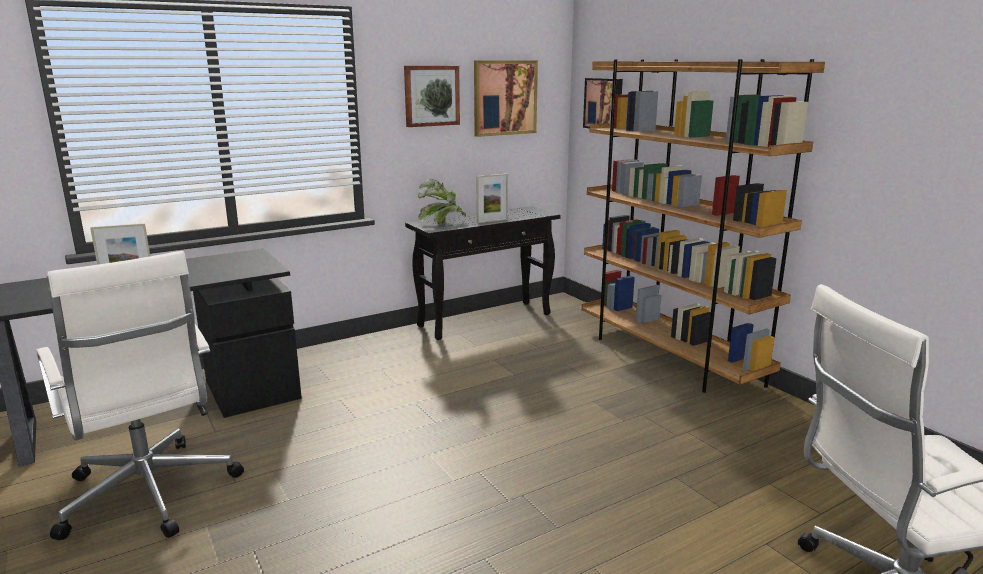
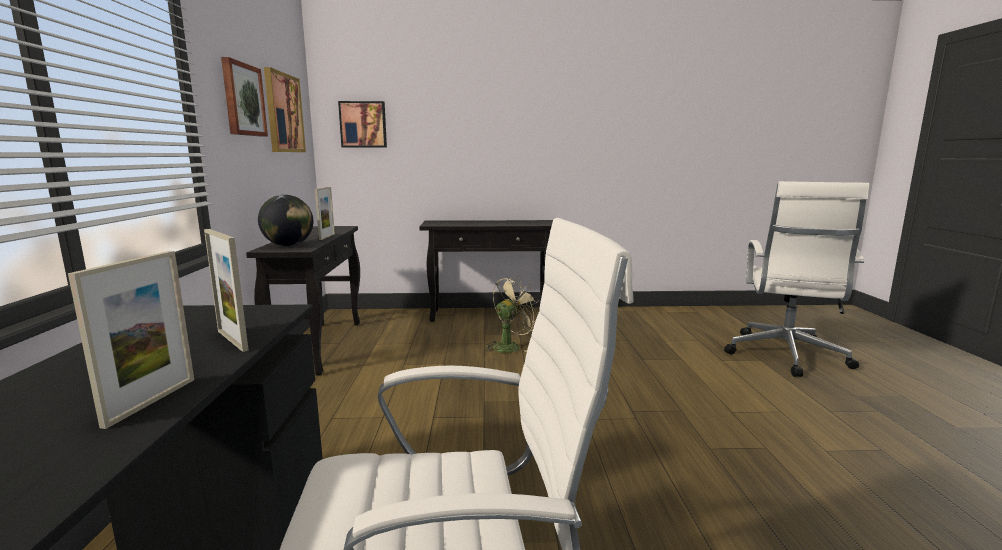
camera: 60 degrees left, 5 degrees down
(211, 276) = (232, 340): none -> picture frame
(441, 223) = (288, 245): potted plant -> globe
(598, 391) = (510, 346): none -> beige fan
(669, 357) = (490, 315): brown bookcase -> black console table

